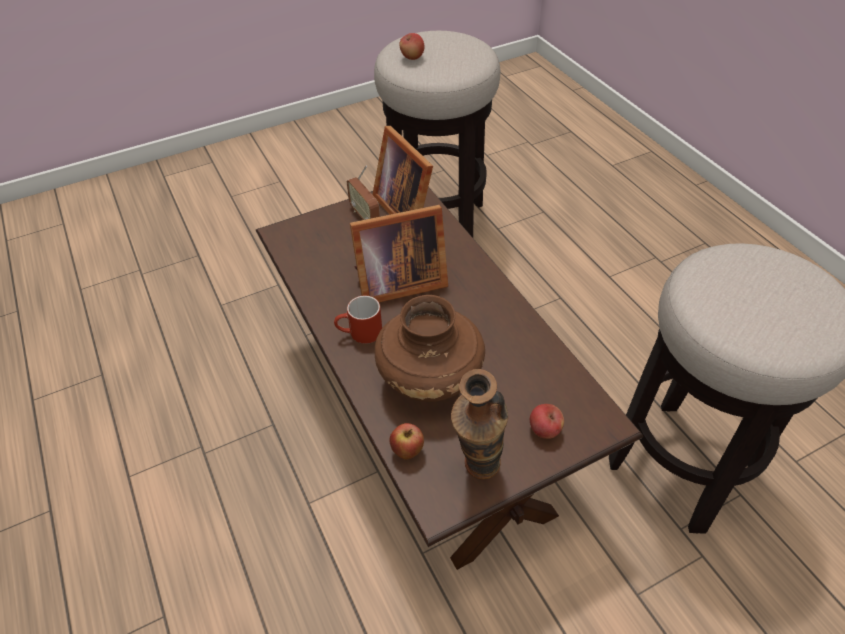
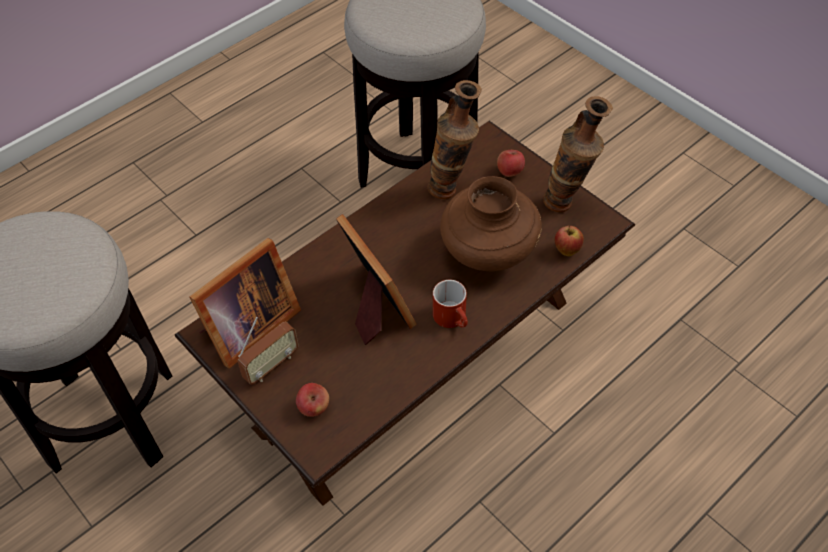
camera: 105 degrees left, 5 degrees up
(412, 57) = (41, 292): apple -> apple (314, 407)
(526, 368) = (452, 190): none -> vase

